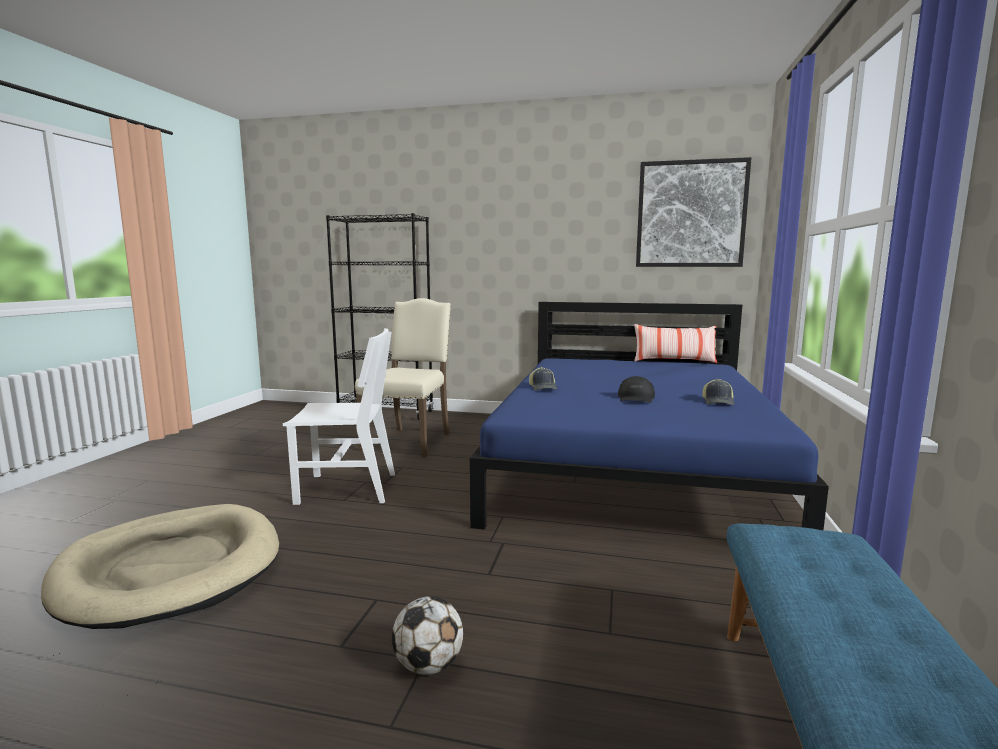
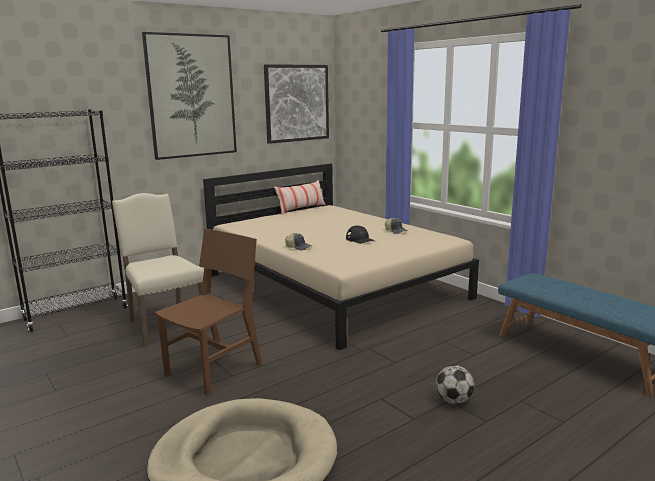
camera: 50 degrees left, 5 degrees up
(347, 488) = (214, 369): white chair -> brown chair
(538, 204) = (191, 96): none -> picture
(632, 466) = (334, 286): blue bed -> beige bed

